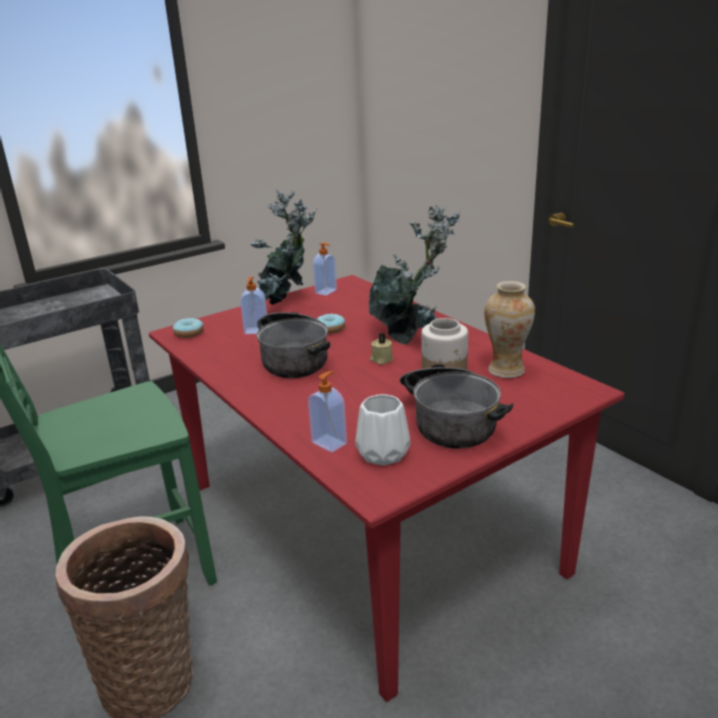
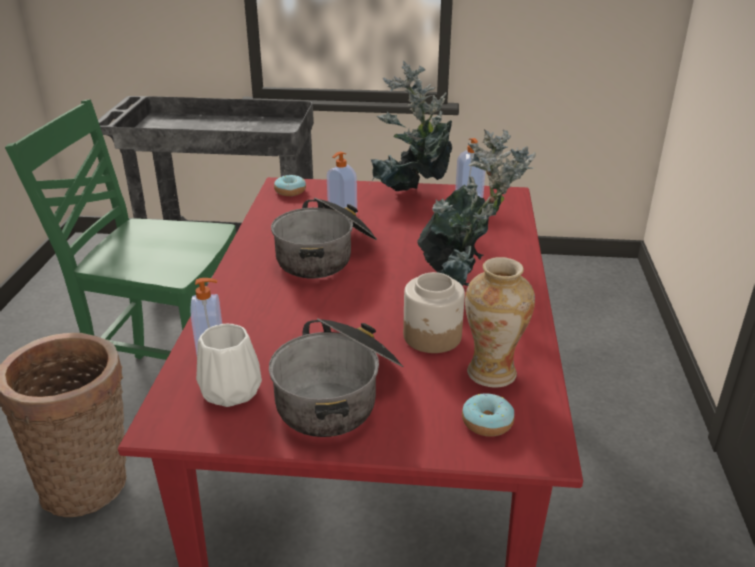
camera: 40 degrees right, 5 degrees up
(330, 329) = (404, 239): donut -> donut (487, 422)
(381, 359) = (393, 294): beige candle -> none

